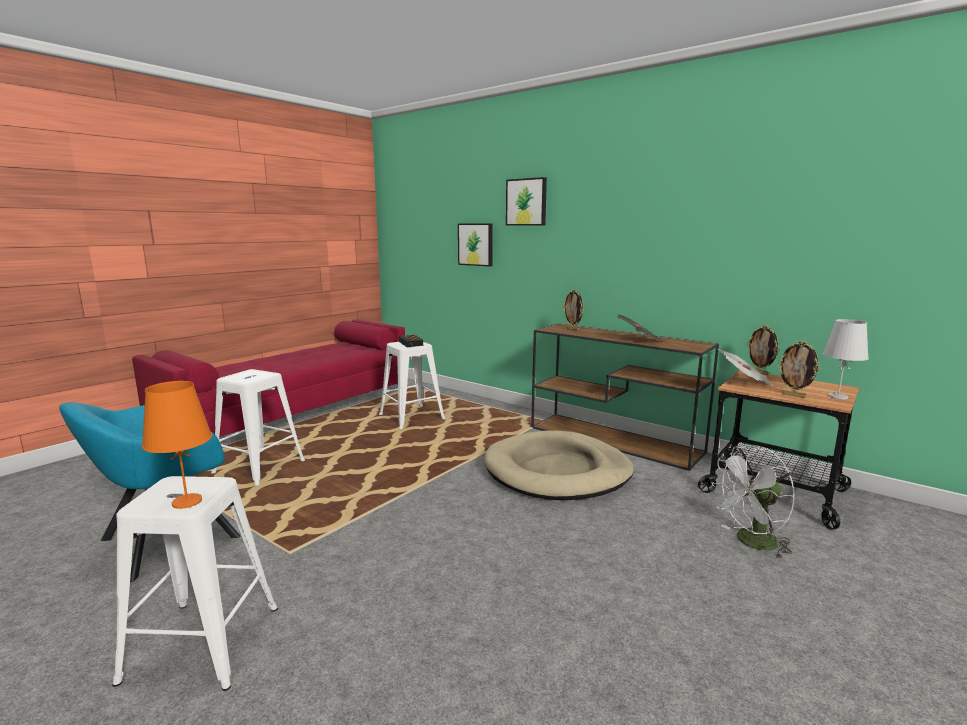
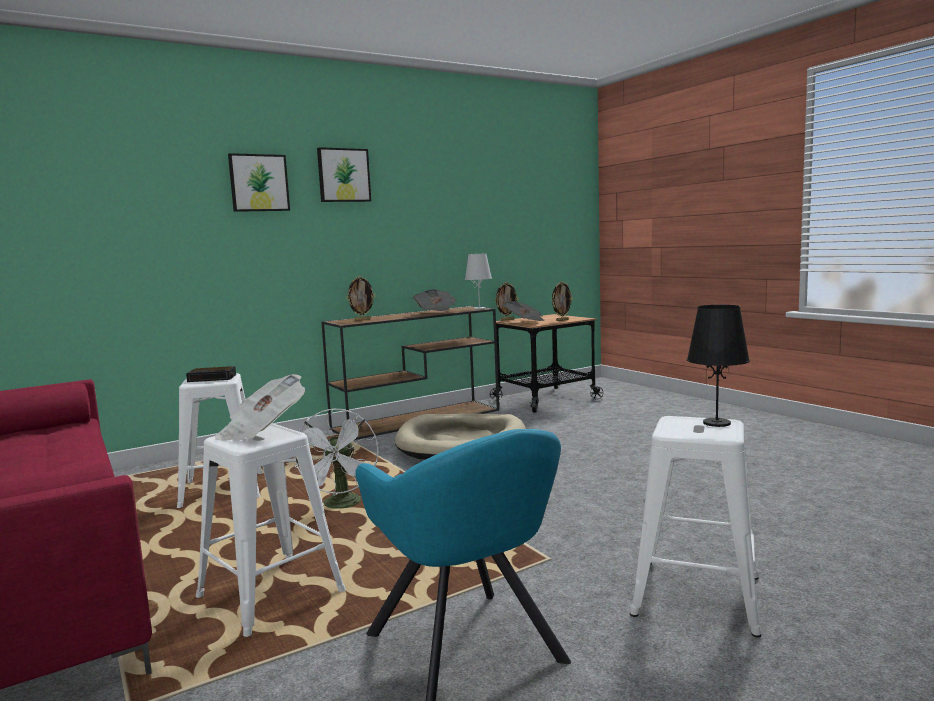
camera: 70 degrees left, 5 degrees down
(186, 502) = (717, 423): orange table lamp -> black table lamp
(258, 375) = (262, 431): none -> newspaper
(476, 244) = (178, 239): picture -> picture (343, 175)
(751, 543) = (606, 415): white fan -> white fan (342, 506)
(838, 396) = (569, 317): white table lamp -> white table lamp (479, 308)

